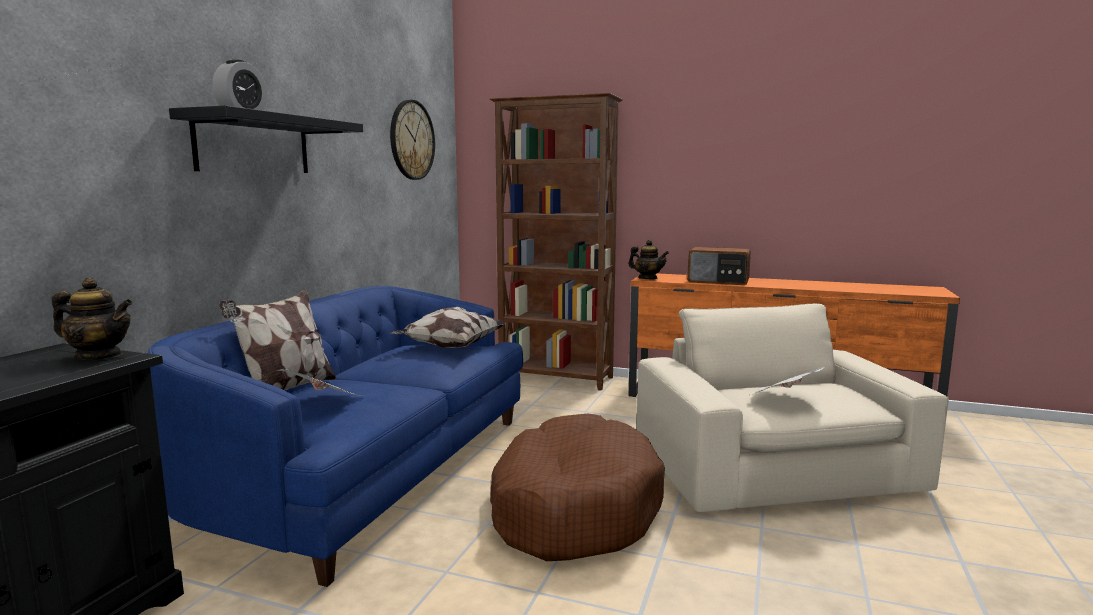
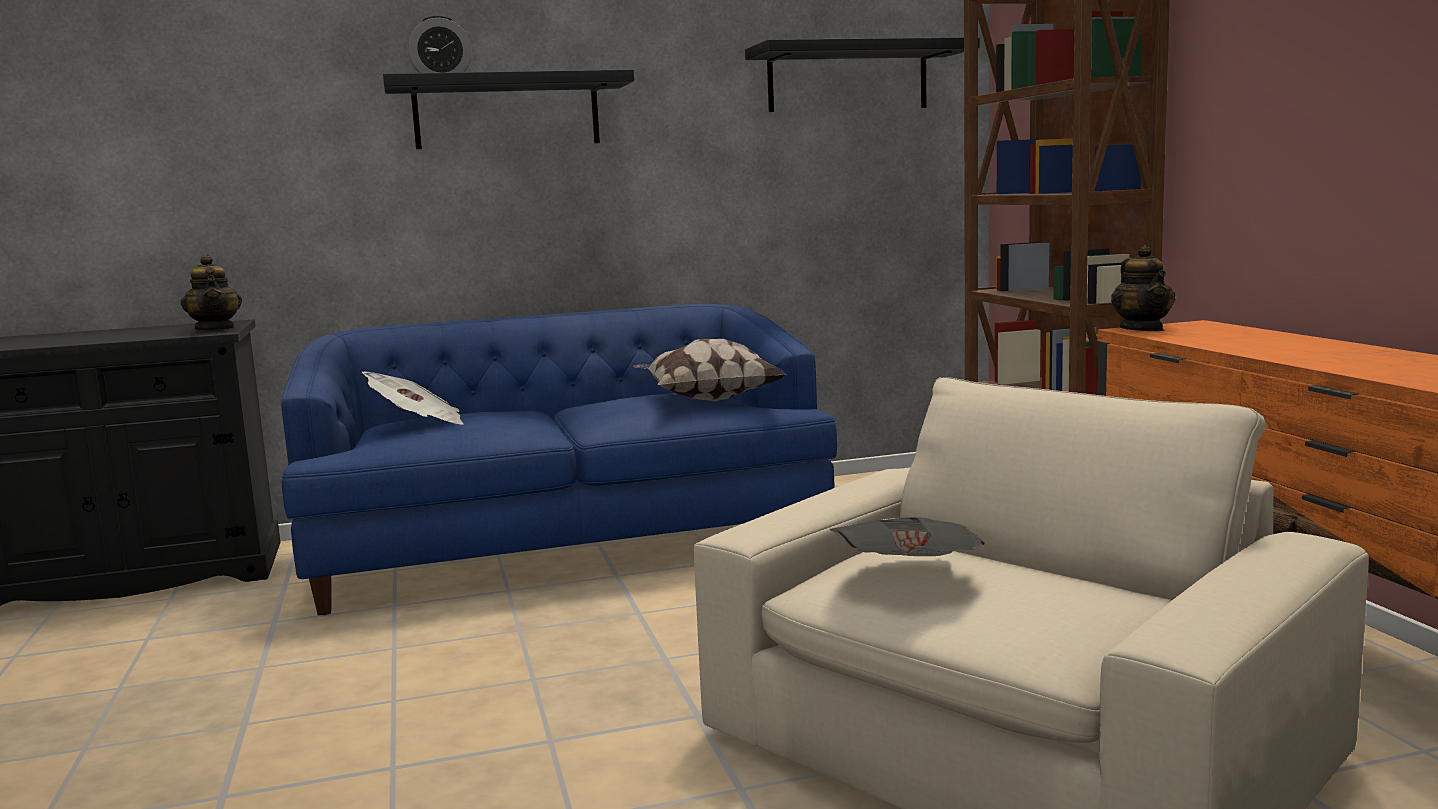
camera: 55 degrees right, 0 degrees up
(286, 390) = (465, 411): pillow -> none
(412, 140) = (848, 79): wall clock -> black shelf
(573, 508) = (621, 655): brown dog bed -> none
(718, 281) = (1259, 346): radio -> none

